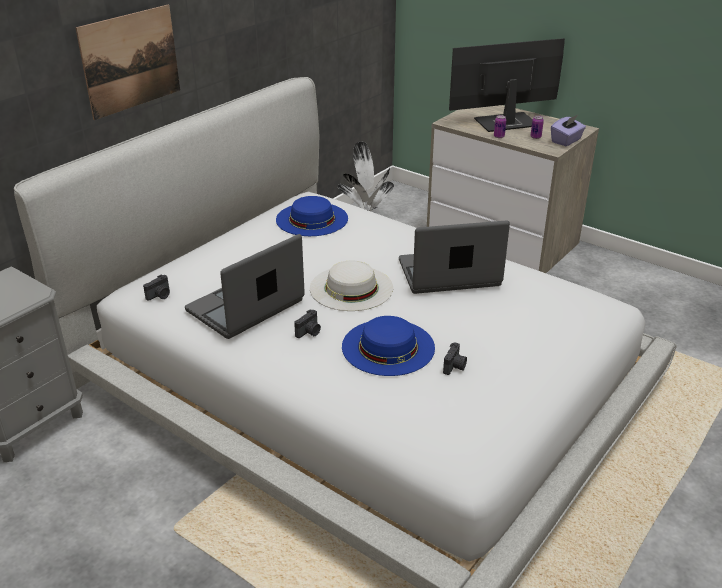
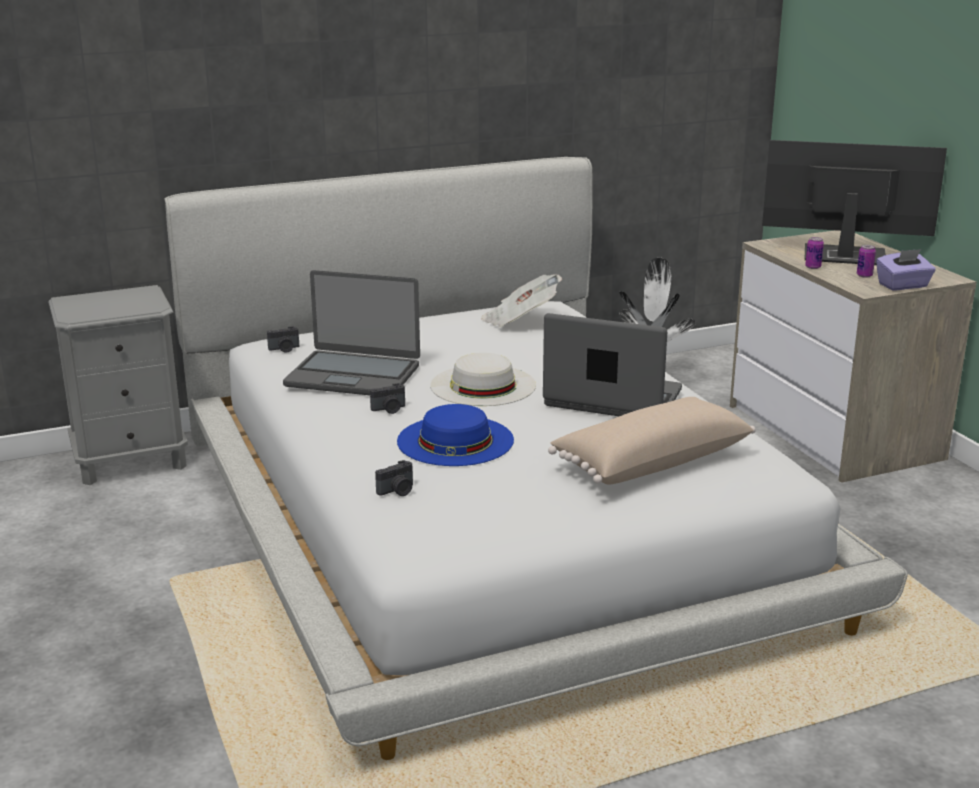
camera: 30 degrees right, 10 degrees down
(131, 61) = (341, 95): picture -> none
(246, 307) = (353, 375): laptop -> laptop turned 150 degrees counterclockwise
(312, 219) = (520, 320): blue hat -> newspaper
(455, 367) = (506, 475): camera -> camera (397, 491)
(528, 322) = (650, 461): none -> beige pillow

